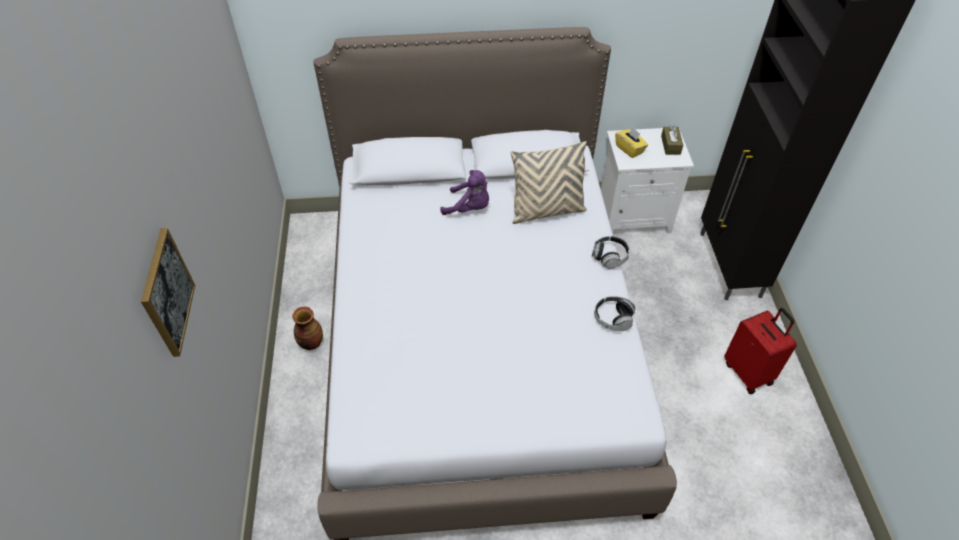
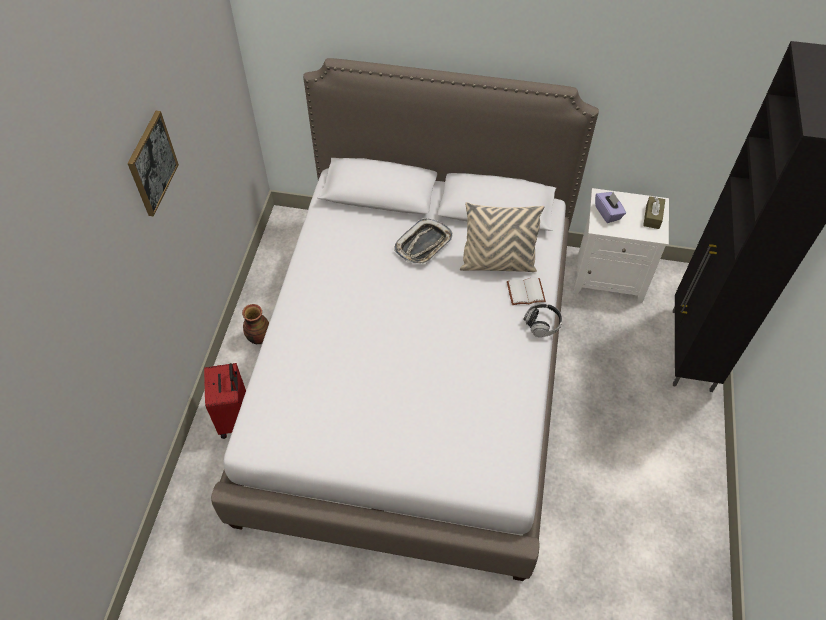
camera: 15 degrees right, 5 degrees up
(166, 293) = (103, 289): picture -> picture (152, 163)
(469, 208) = (423, 245): purple plush toy -> tray
(583, 232) = (525, 293): none -> white book
(613, 319) = (523, 387): headphones -> none
(629, 149) = (608, 213): yellow tissue box -> purple tissue box
(748, 372) = (669, 465): red suitcase -> red suitcase (236, 418)

